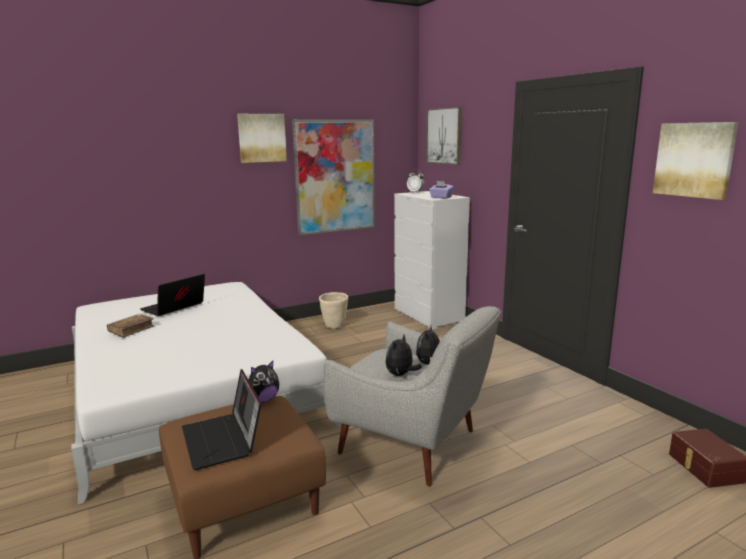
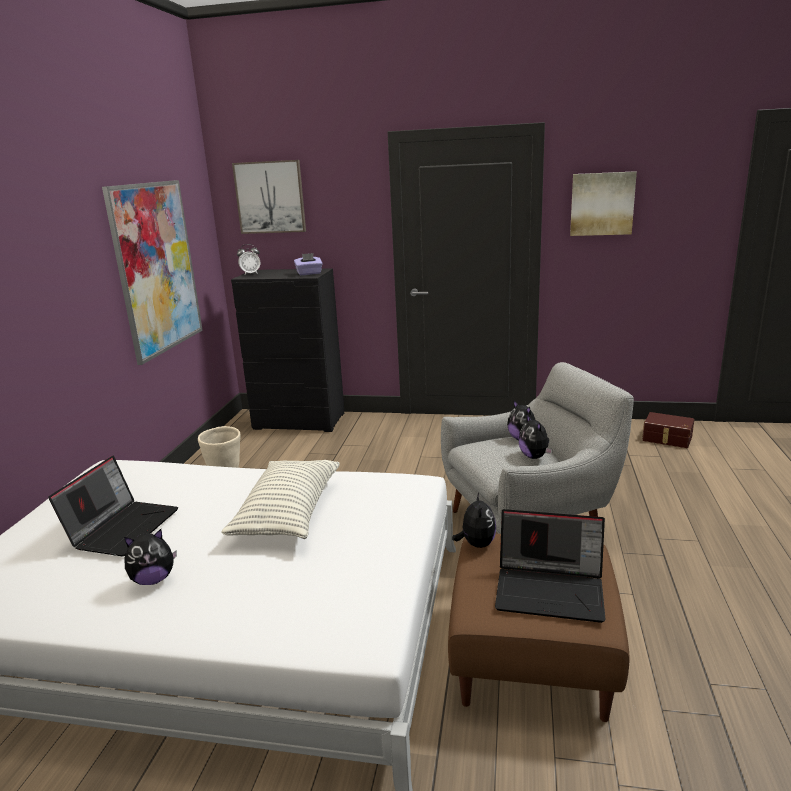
camera: 50 degrees left, 5 degrees up
(131, 330) = (153, 579): brown book -> plush toy
(174, 308) = (123, 527): laptop -> laptop turned 150 degrees counterclockwise
(224, 333) = (288, 514): none -> pillow
(262, 138) = (75, 220): picture -> none
(428, 316) = (300, 421): white dresser -> black dresser

